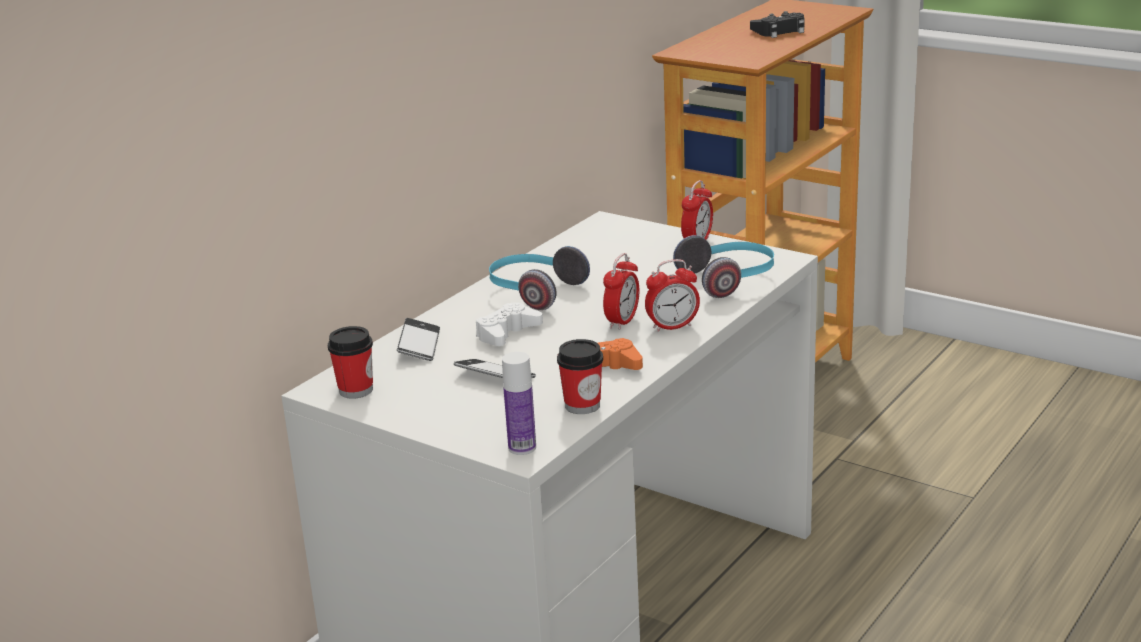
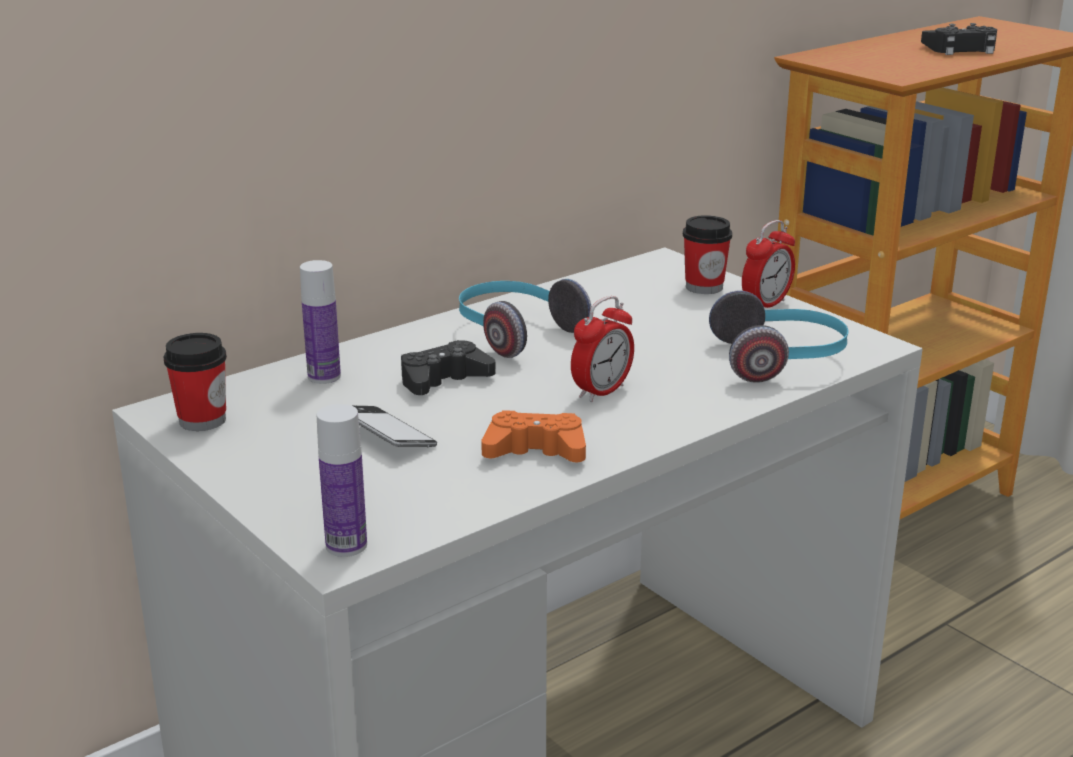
camera: 15 degrees right, 0 degrees up
(419, 345) = (324, 376): phone -> bottle
(507, 333) = (443, 380): white game controller -> black game controller
(582, 405) = (470, 499): cup -> cup (704, 287)
(672, 327) = (664, 411): alarm clock -> none

